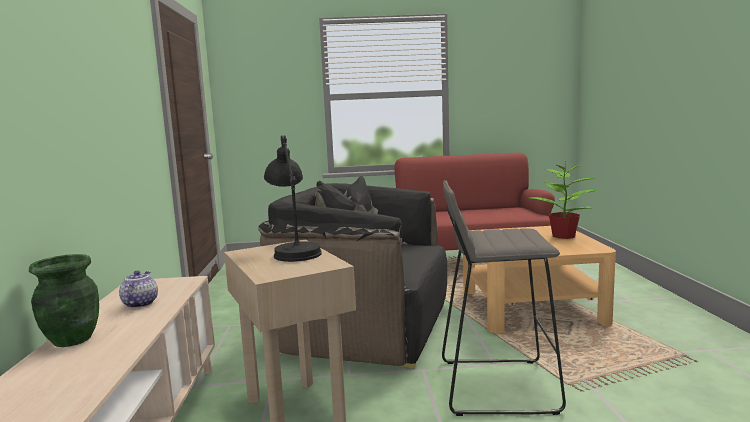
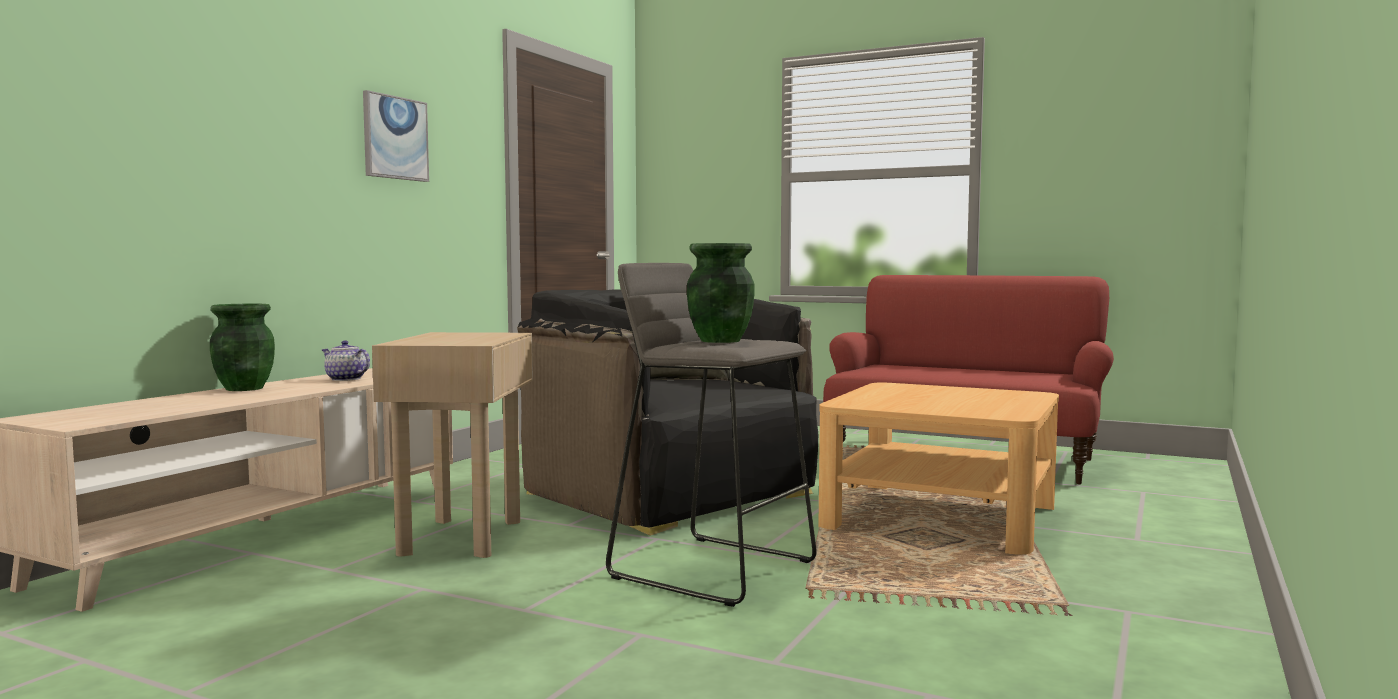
camera: 30 degrees right, 5 degrees down
(110, 80) = (395, 138): none -> picture
(140, 303) = (345, 379): teapot -> teapot turned 90 degrees counterclockwise
(293, 250) = (488, 335): black table lamp -> none
(496, 235) = (719, 341): none -> green vase
(564, 236) = (1009, 401): potted plant -> none

